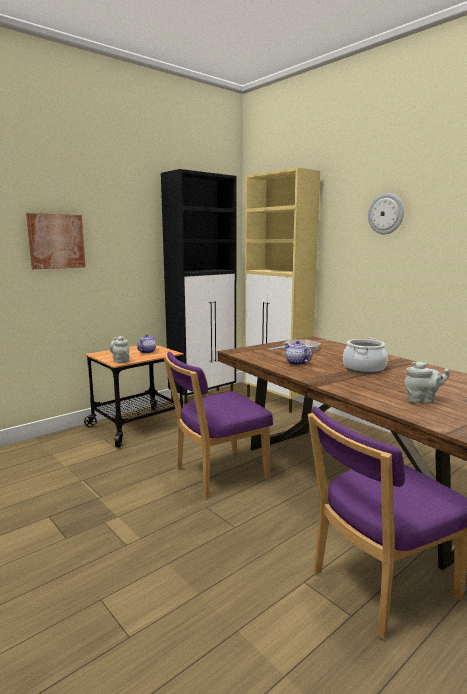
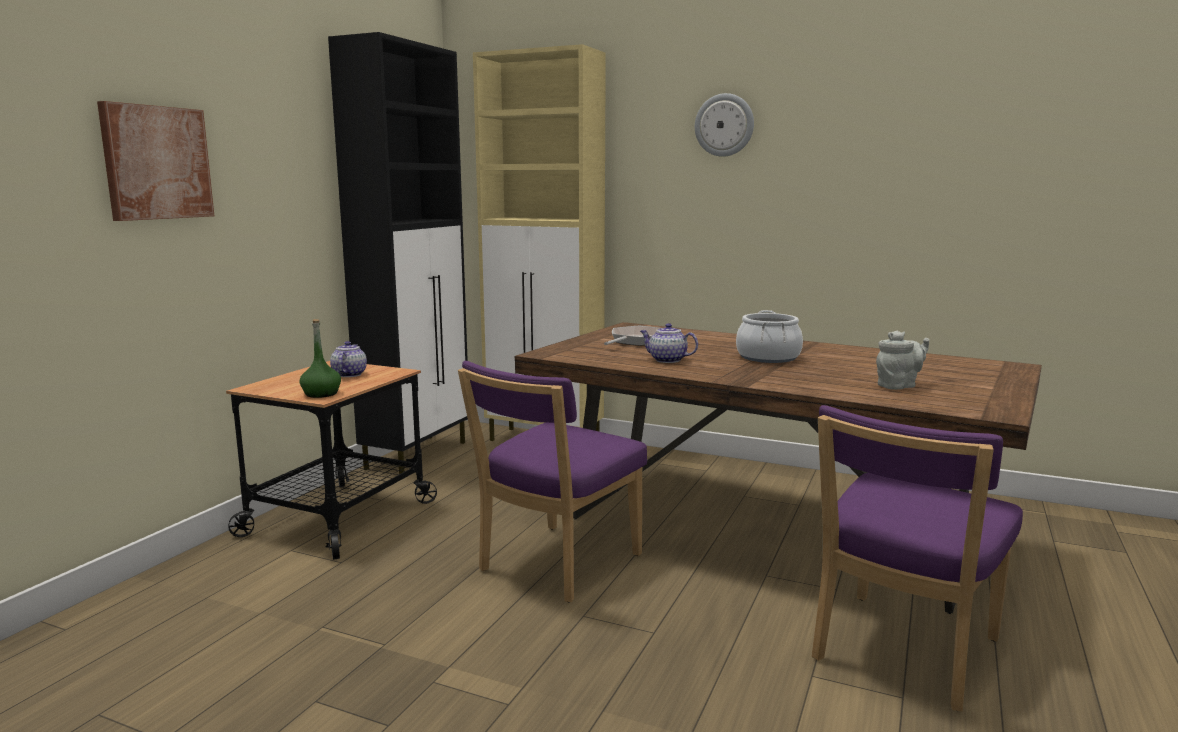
camera: 25 degrees left, 0 degrees up
(120, 361) = (321, 394): grey teapot -> green bottle

